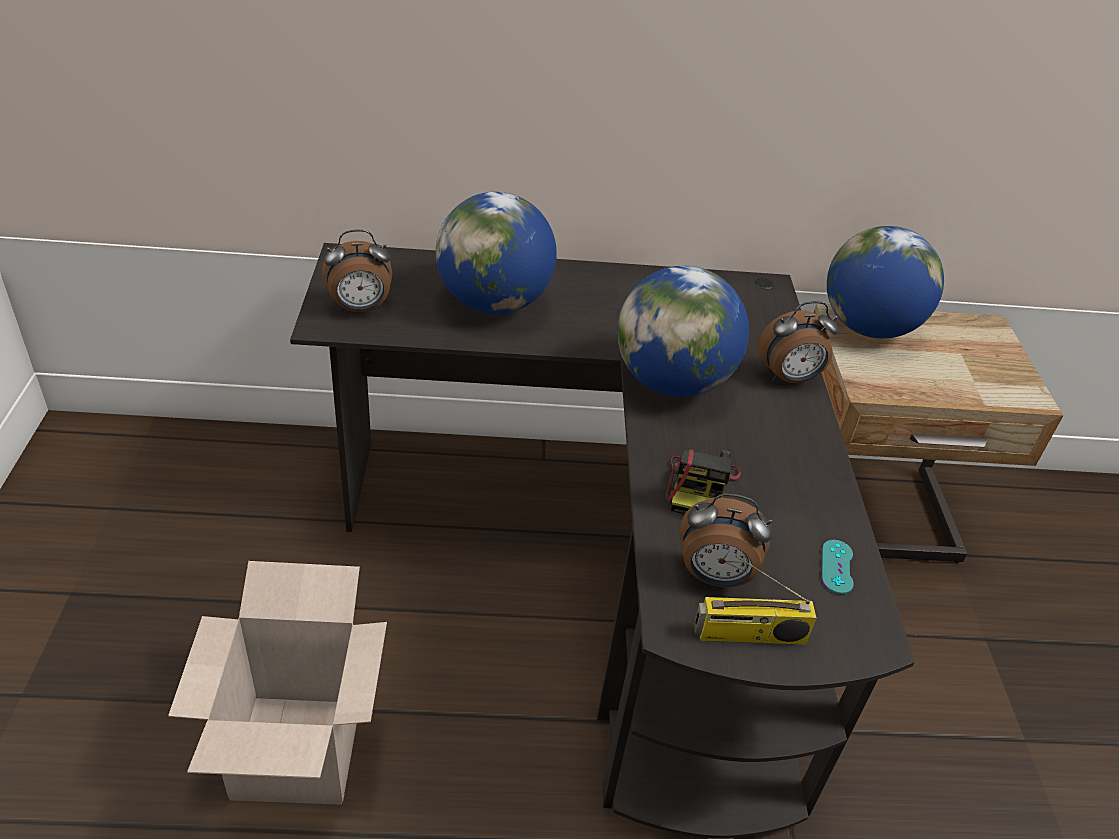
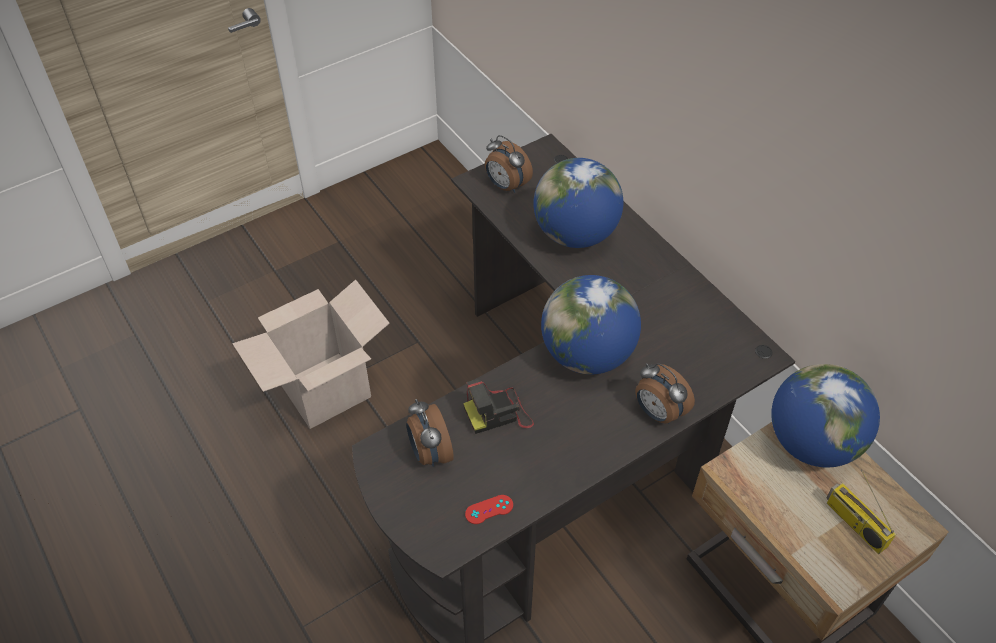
camera: 60 degrees right, 10 degrees up
(749, 635) = (397, 488): radio -> radio (854, 524)
(837, 567) = (489, 509): turquoise game controller -> red game controller

